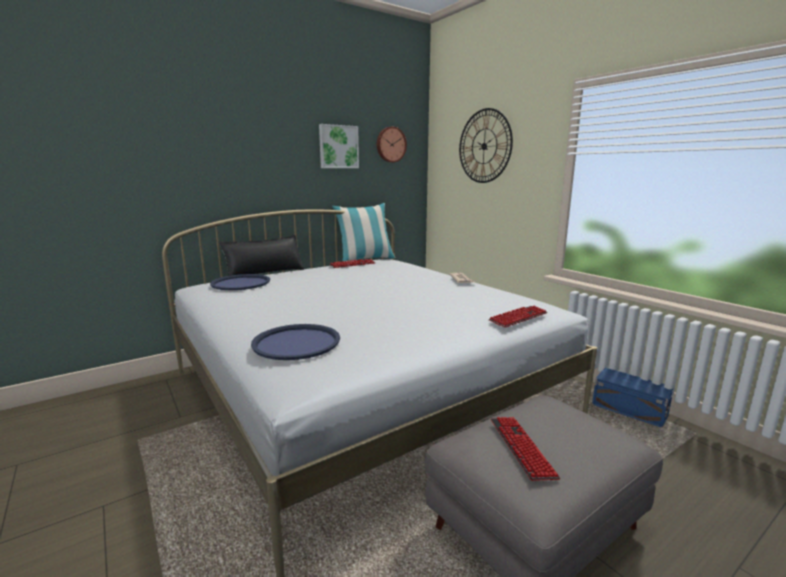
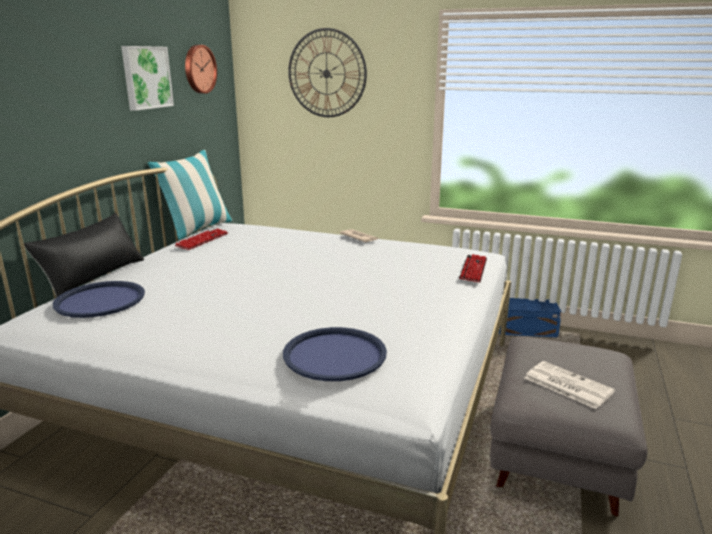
camera: 35 degrees left, 5 degrees up
(521, 448) = (566, 385): keyboard -> newspaper

